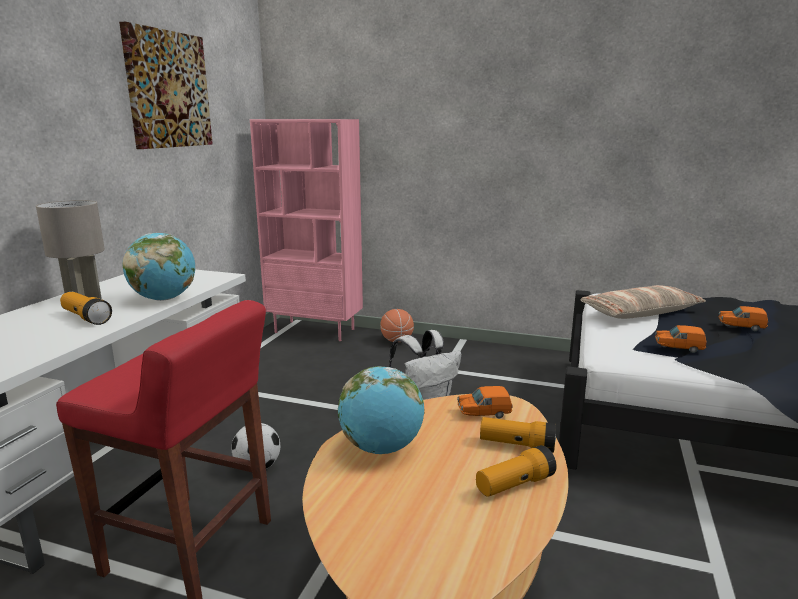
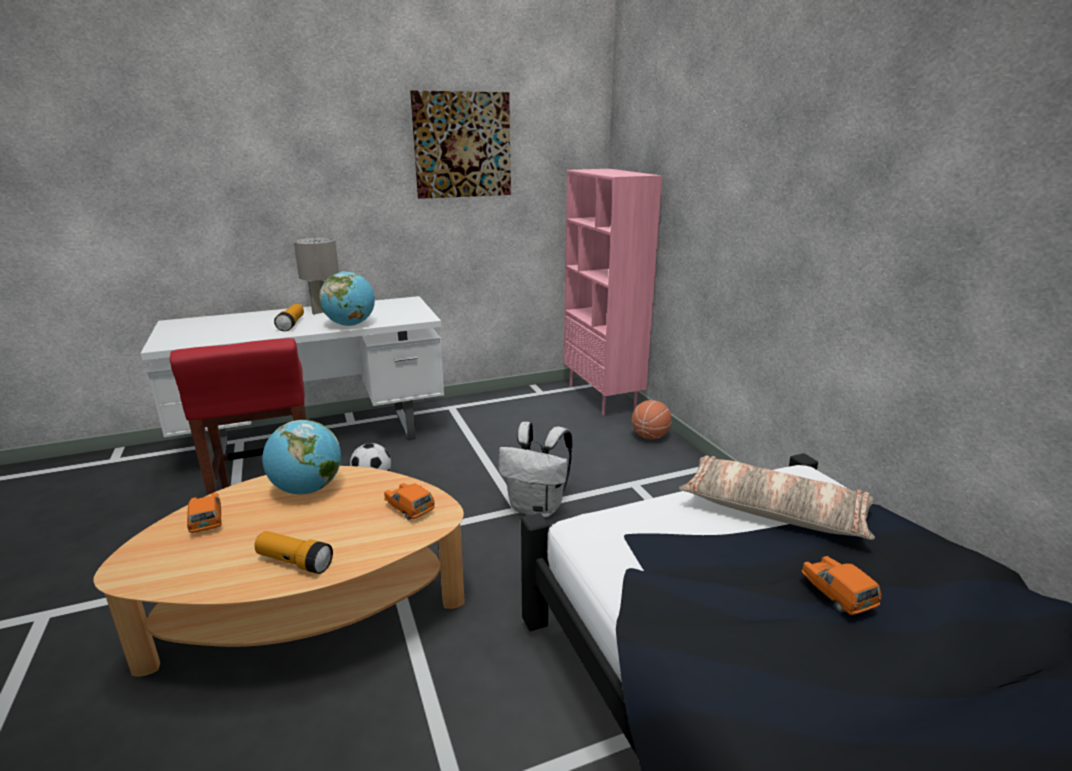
camera: 50 degrees right, 5 degrees up
(517, 445) = (364, 543): flashlight -> none
(678, 348) = (667, 562): orange toy car -> orange toy car (207, 521)

